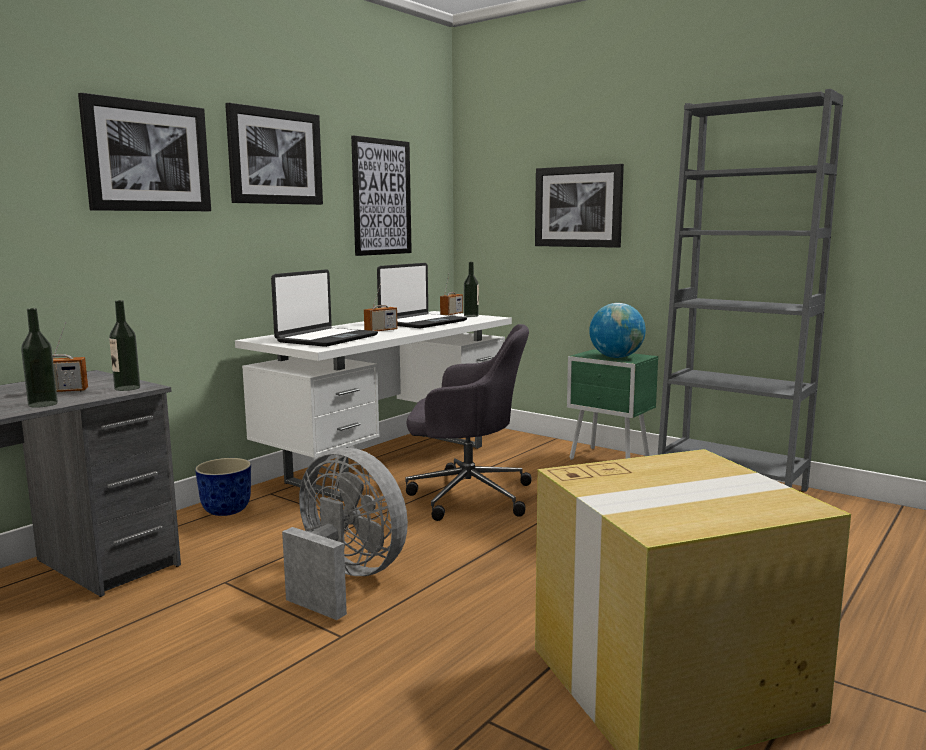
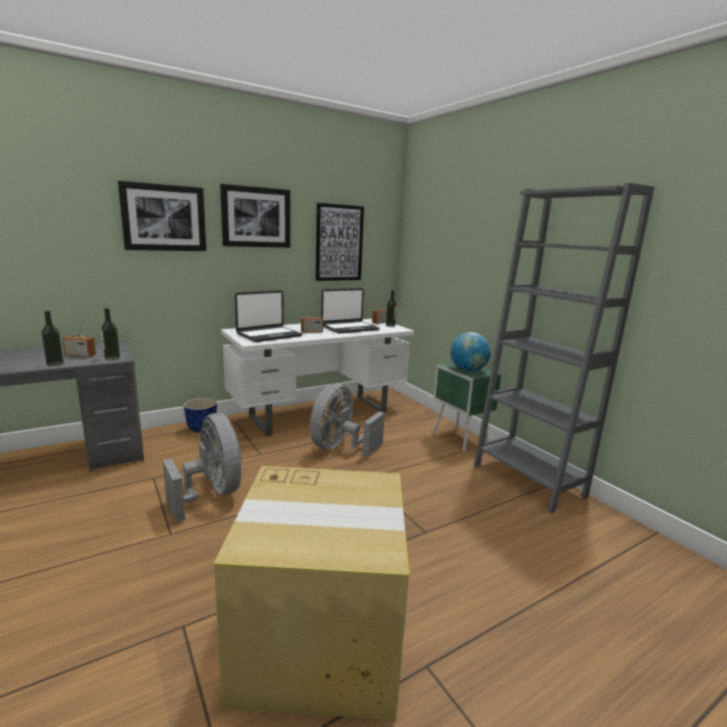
camera: 20 degrees right, 5 degrees up
(466, 495) = (340, 447): grey office chair -> grey fan
(578, 206) = (466, 258): picture -> none

